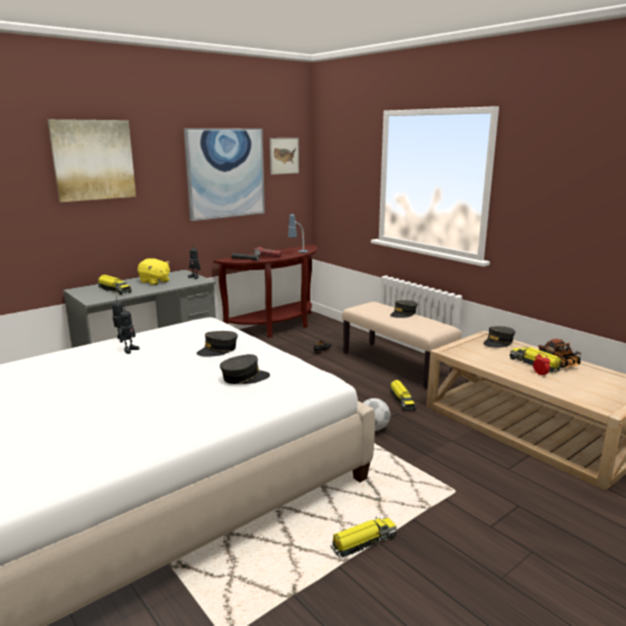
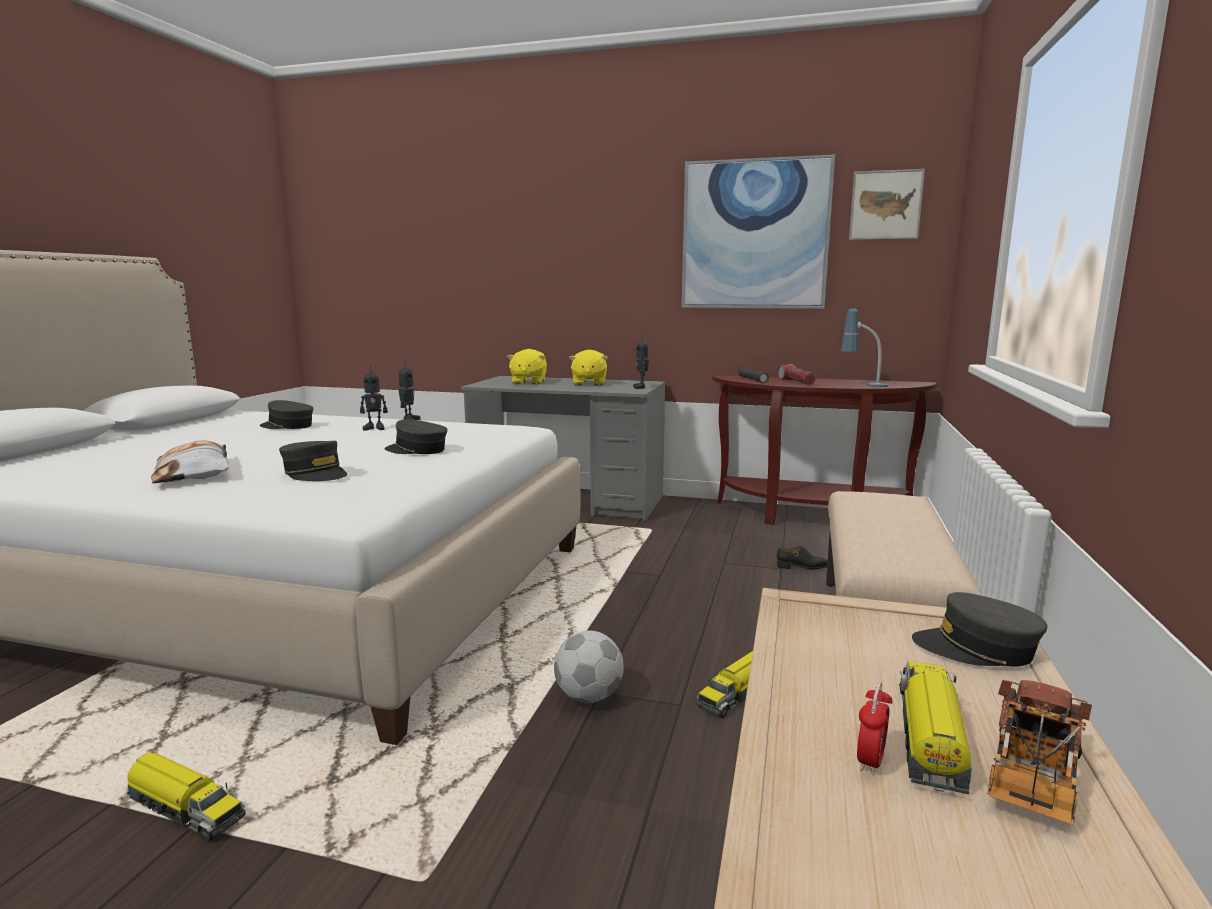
camera: 55 degrees right, 5 degrees down
(93, 160) = (552, 212): picture -> none
(114, 290) = (528, 382): toy truck -> yellow plush toy
(173, 409) = (194, 472): none -> pillow
(403, 314) = (908, 526): grey cap -> grey cap (287, 426)

